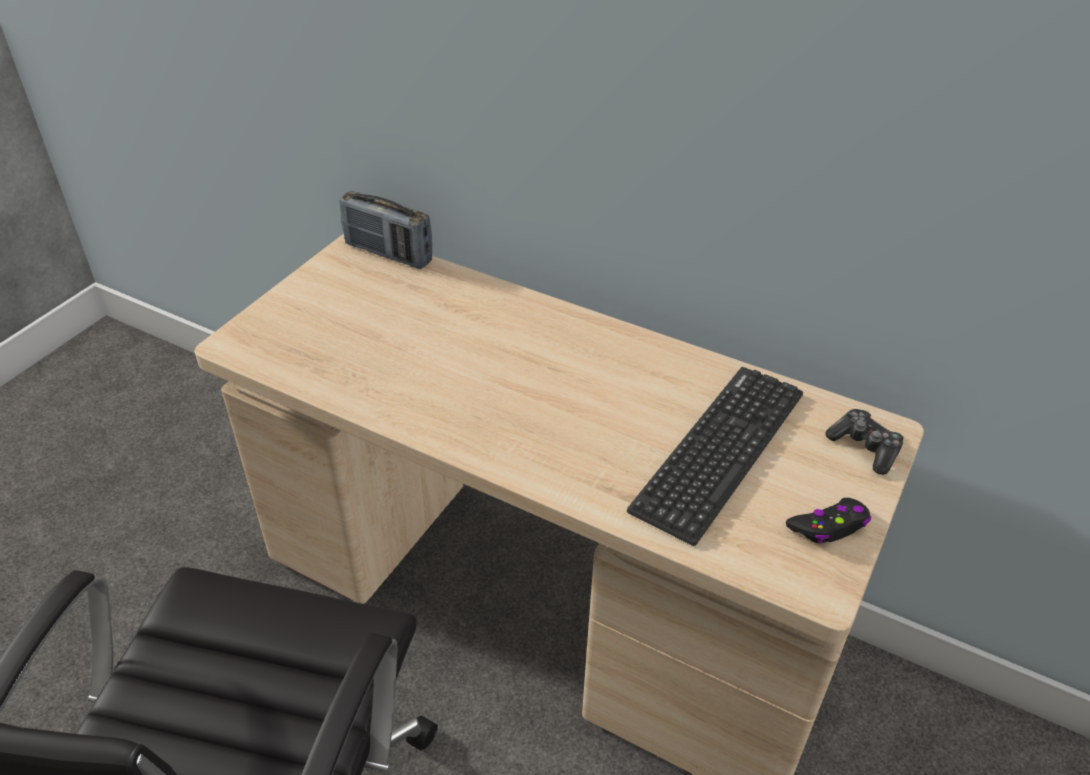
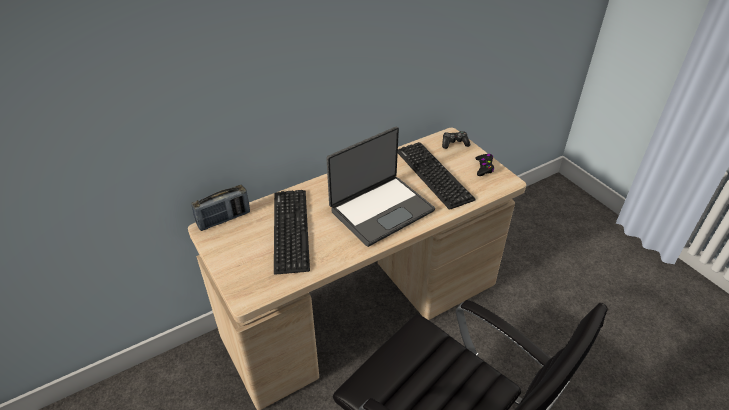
camera: 60 degrees left, 0 degrees up
(411, 328) = (291, 230): none -> keyboard
(546, 413) = (380, 210): none -> laptop

